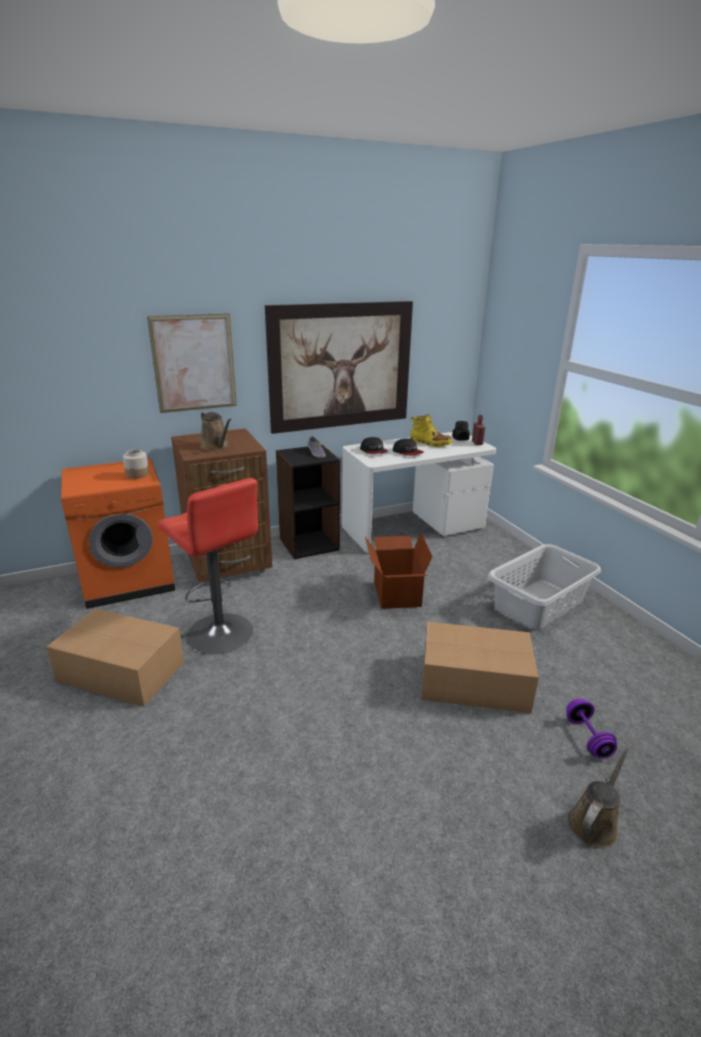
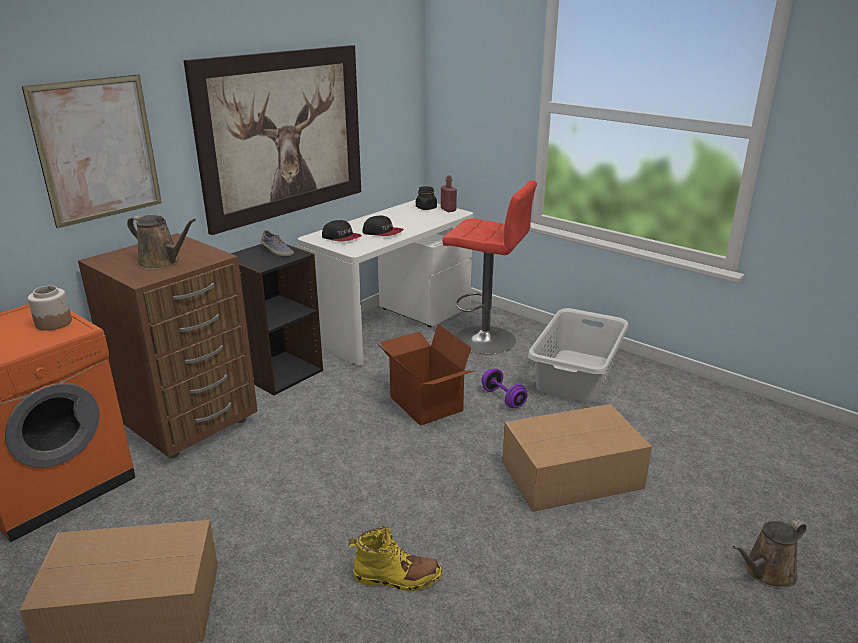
camera: 25 degrees left, 0 degrees up
(220, 634) = (242, 514): red stool -> red stool (485, 340)
(430, 443) = (397, 218): yellow boot -> yellow boot (397, 578)
(587, 738) = (707, 494): purple dumbbell -> purple dumbbell (503, 398)
(594, 822) = (766, 572): brown watering can -> brown watering can turned 135 degrees counterclockwise

